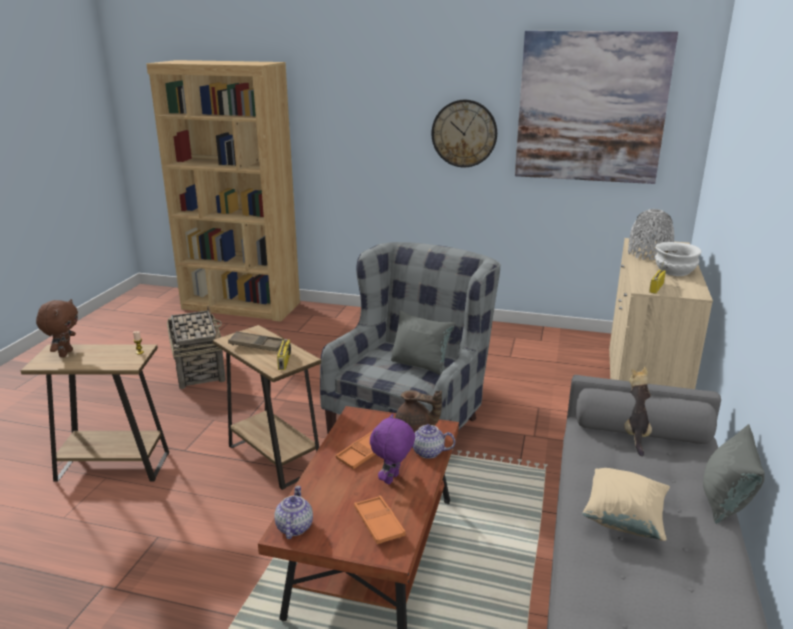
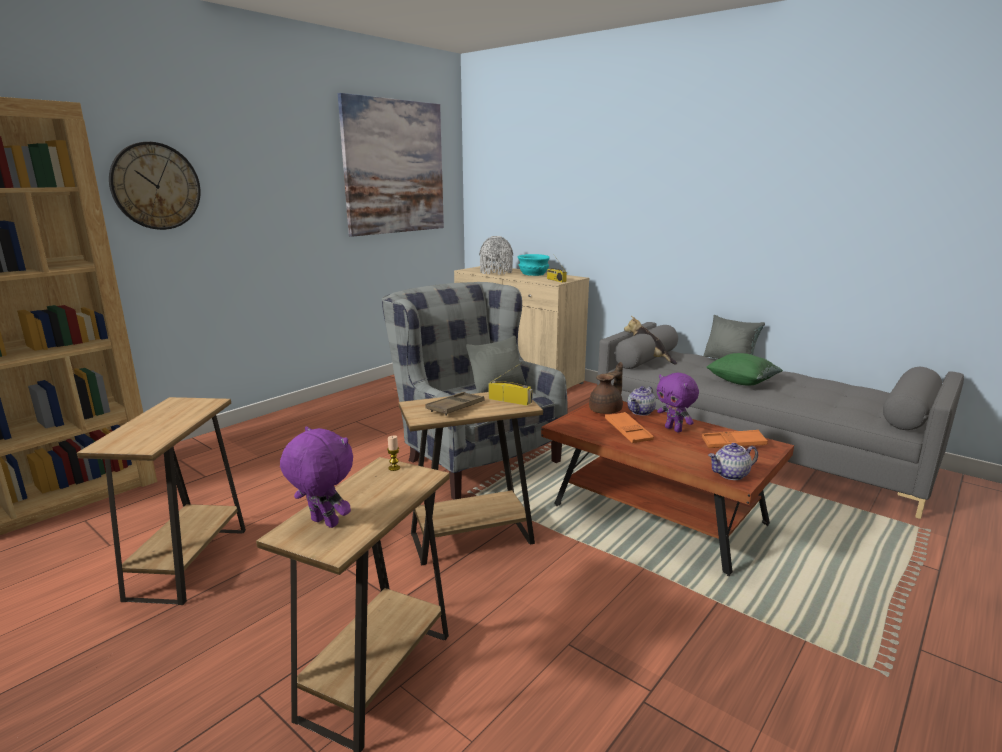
camera: 65 degrees left, 5 degrees down
(65, 353) = (323, 523): brown plush toy -> purple plush toy
(199, 368) = (188, 563): basket -> brown side table
(294, 527) = (731, 475): teapot -> teapot turned 45 degrees counterclockwise
(464, 133) = (298, 198): wall clock -> wall clock (155, 186)
(624, 519) = (741, 382): beige pillow -> green pillow
(675, 271) = (533, 274): white bowl -> turquoise bowl

